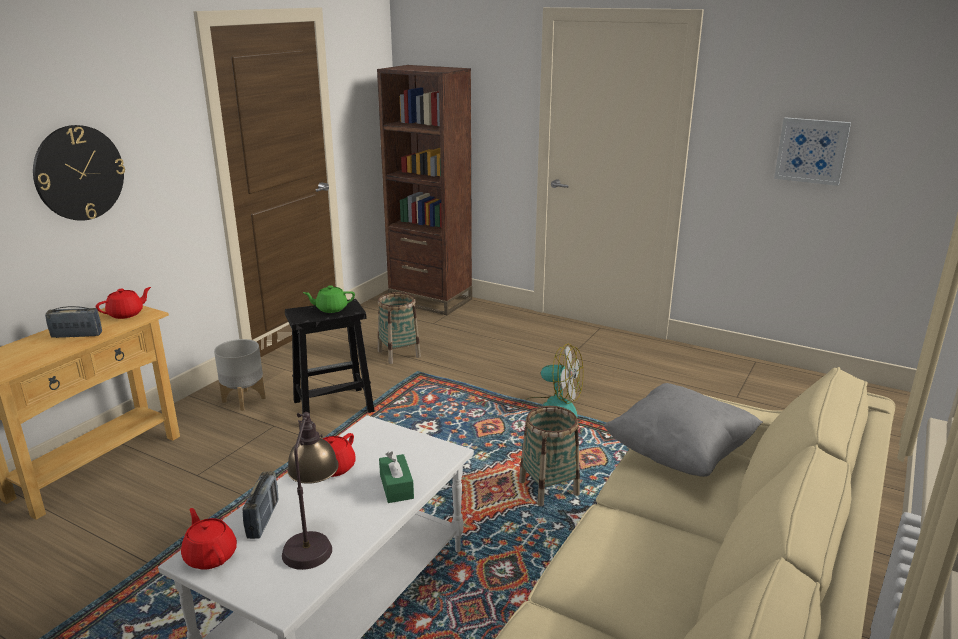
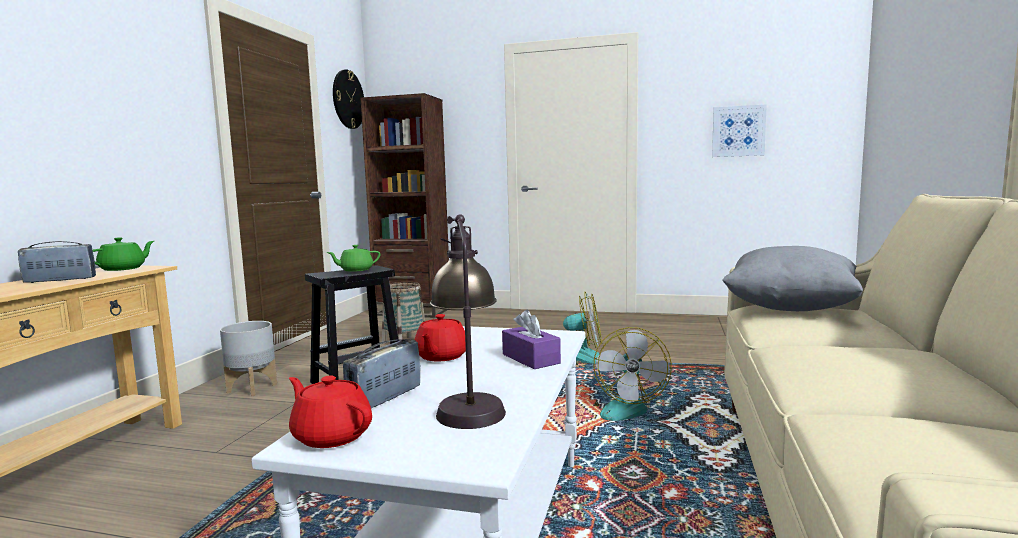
camera: 15 degrees left, 15 degrees down
(79, 173) = (73, 107): wall clock -> wall clock (348, 99)
(126, 314) = (123, 269): red teapot -> green teapot
(263, 519) = (385, 398): radio -> radio turned 135 degrees counterclockwise
(396, 486) = (530, 359): green tissue box -> purple tissue box
(549, 488) = (622, 407): basket -> fan

